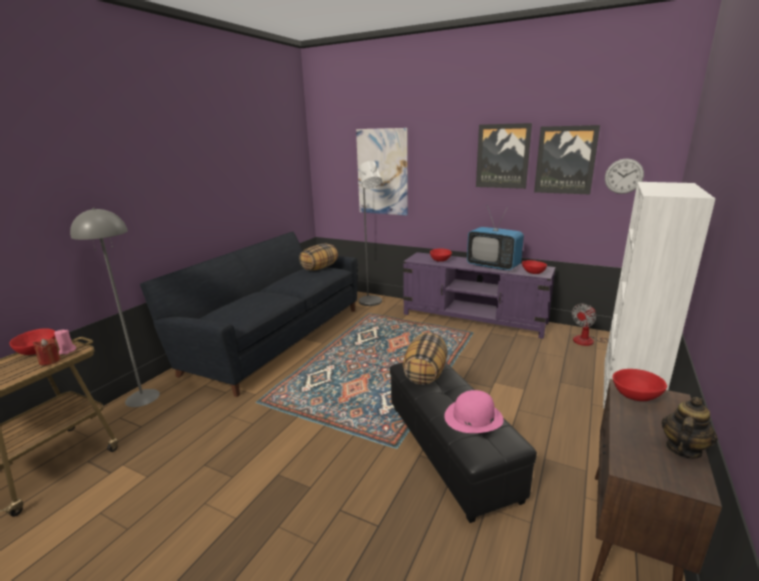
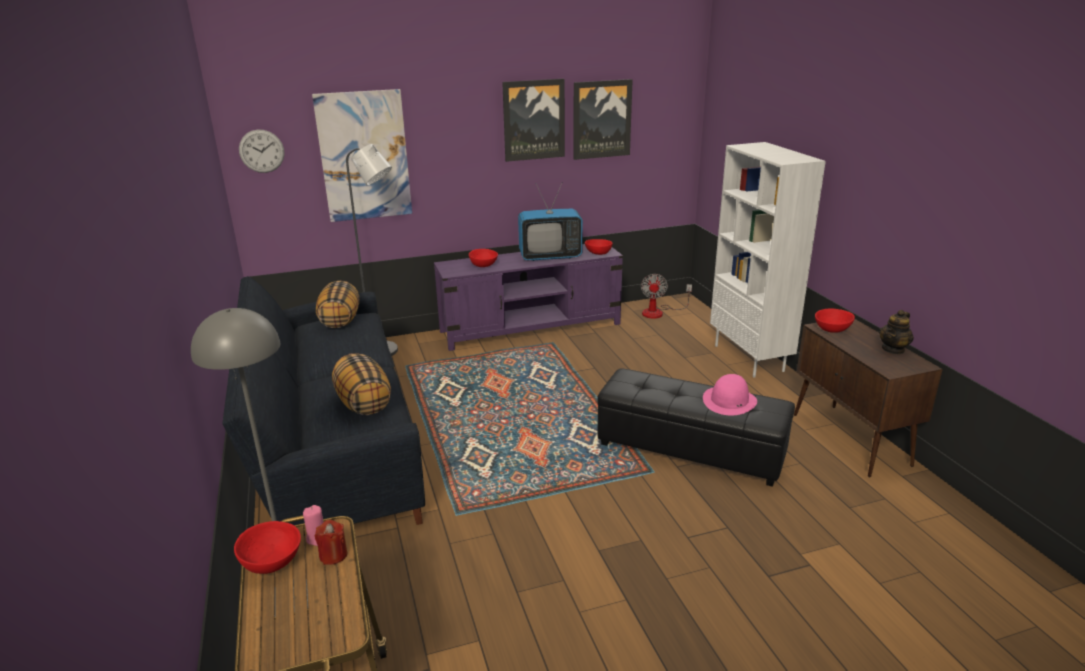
camera: 45 degrees left, 5 degrees up
(425, 373) = (641, 387): pillow -> pillow (363, 403)
(623, 176) = (656, 131): wall clock -> wall clock (261, 151)
(682, 449) = (893, 349): teapot -> teapot turned 135 degrees counterclockwise

